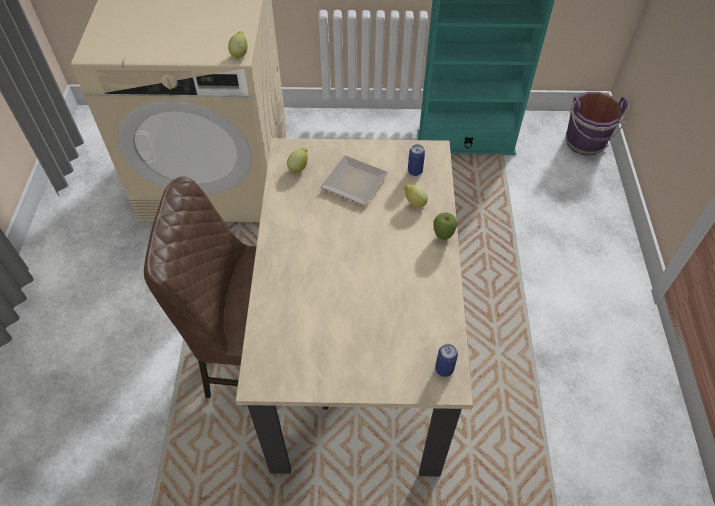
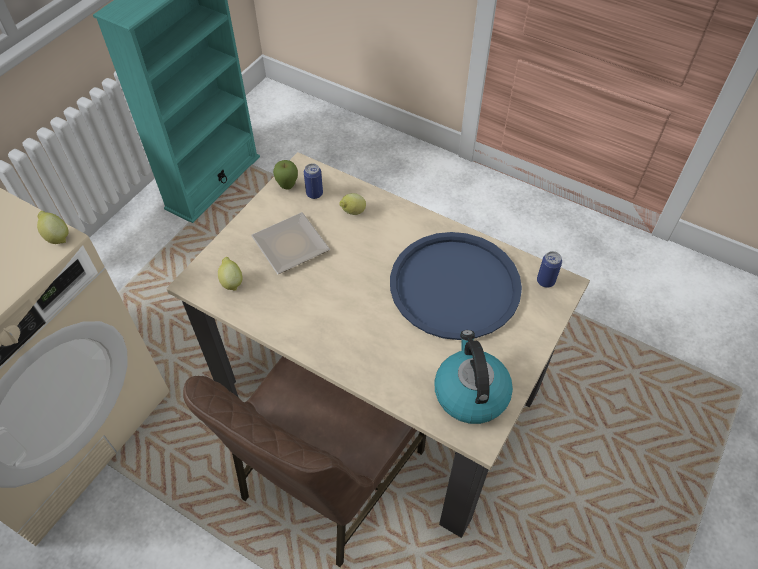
camera: 60 degrees left, 0 degrees up
(293, 358) = (470, 392): none -> kettle
(390, 303) = (454, 286): none -> blue tray
(443, 237) = (406, 212): apple -> apple (287, 187)
(586, 143) = (289, 106): purple bucket -> none

